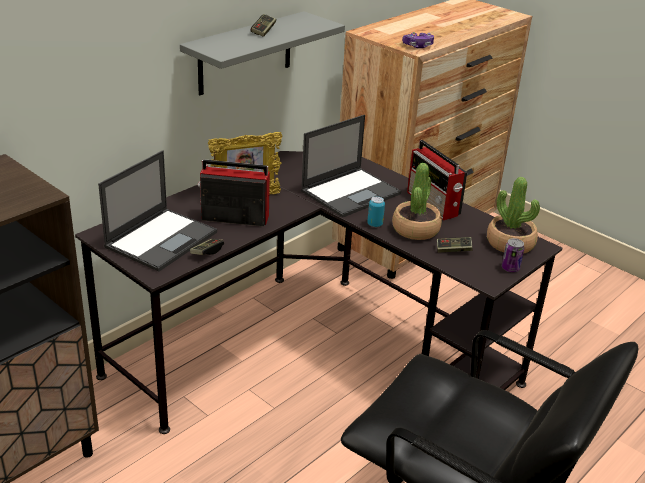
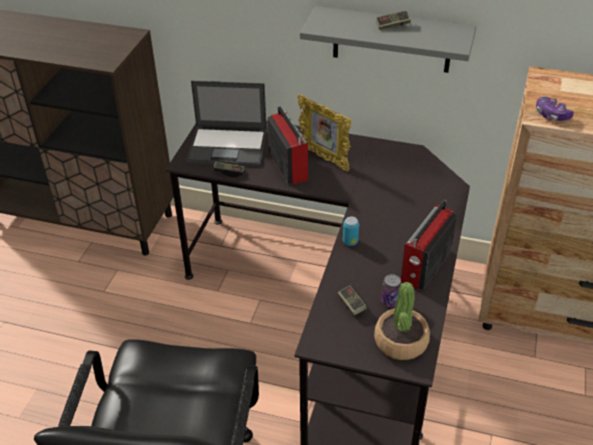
camera: 65 degrees right, 10 degrees up
(351, 192) = (392, 209): laptop -> none
(415, 229) = (365, 269): potted plant -> none
(510, 268) = (353, 353): can -> can (390, 301)

